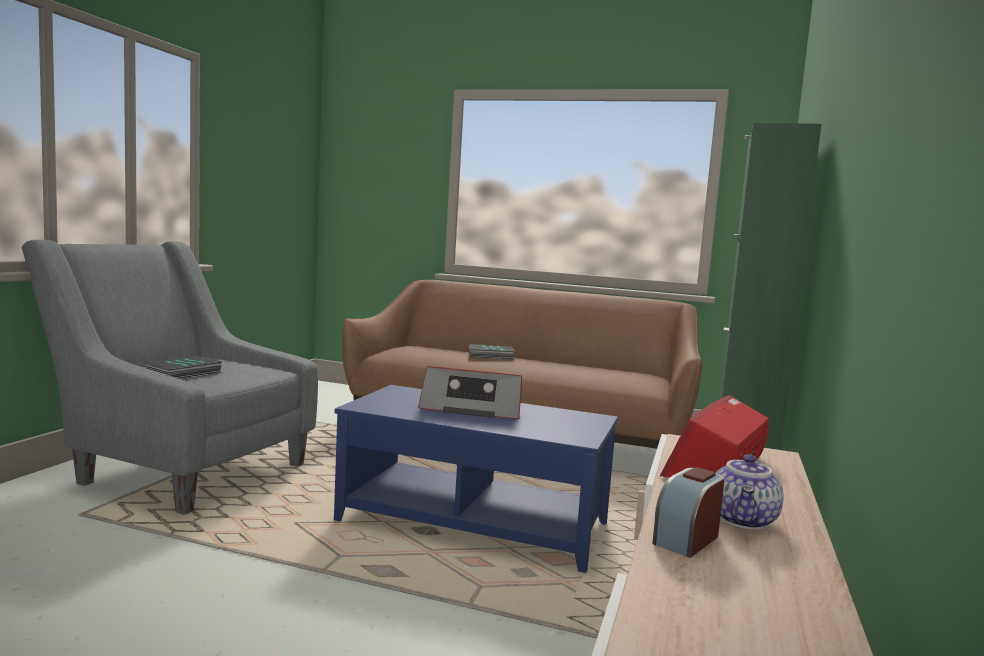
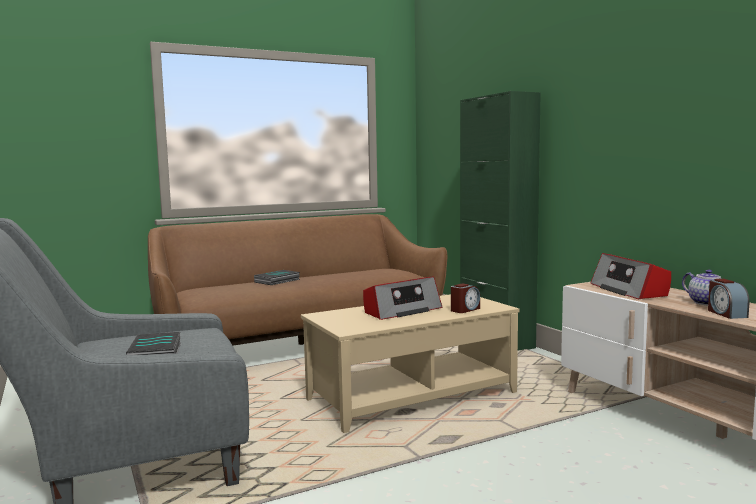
camera: 45 degrees left, 0 degrees up
(474, 522) = (411, 396): blue coffee table -> beige coffee table
(532, 429) = (465, 310): none -> alarm clock

